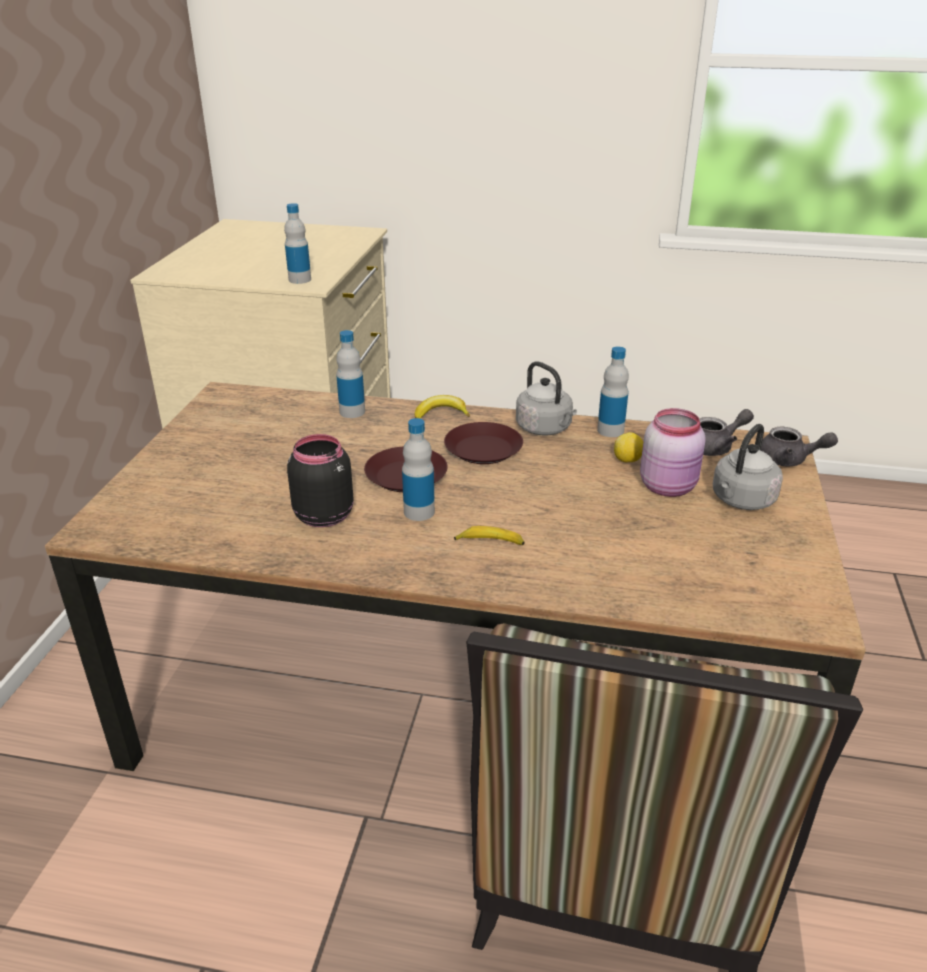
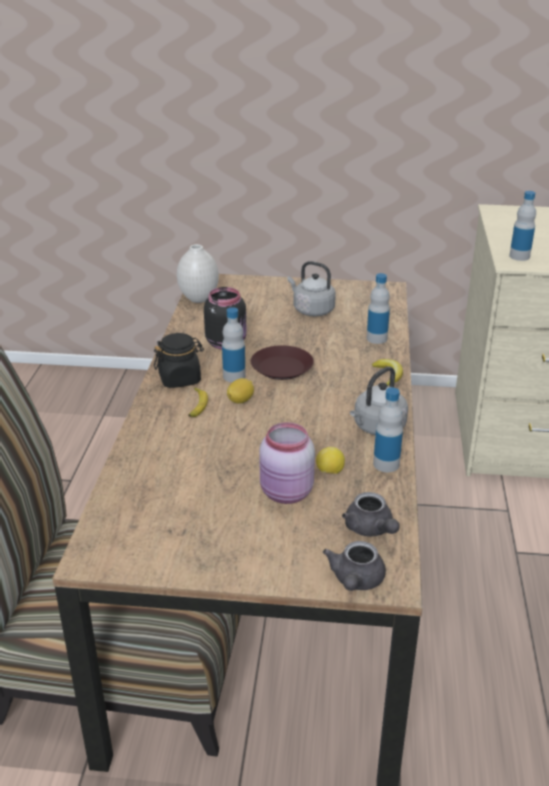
camera: 85 degrees right, 0 degrees up
(160, 538) = (199, 299): none -> white vase
(416, 556) = (180, 379): none -> black jar
(480, 508) = (240, 400): none -> lemon
(482, 450) = (330, 398): brown plate -> none
(741, 501) = (267, 536): grey kettle -> grey kettle (311, 310)

